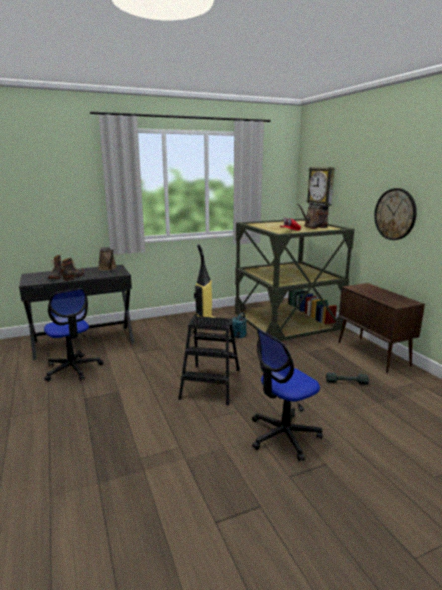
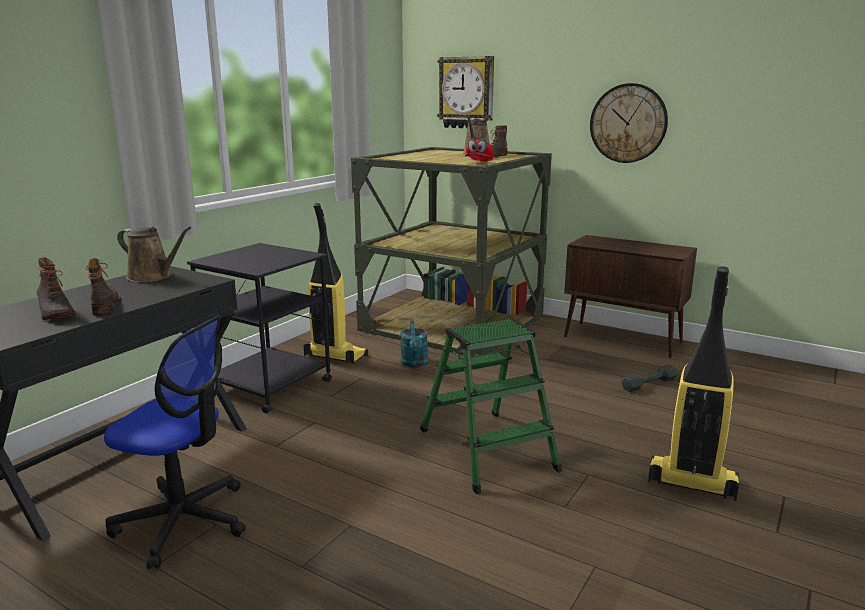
camera: 35 degrees left, 0 degrees up
(166, 328) = (270, 385): none -> black cart
(211, 383) = (486, 448): black step ladder -> green step ladder
(283, 435) = (690, 483): office chair -> vacuum cleaner

